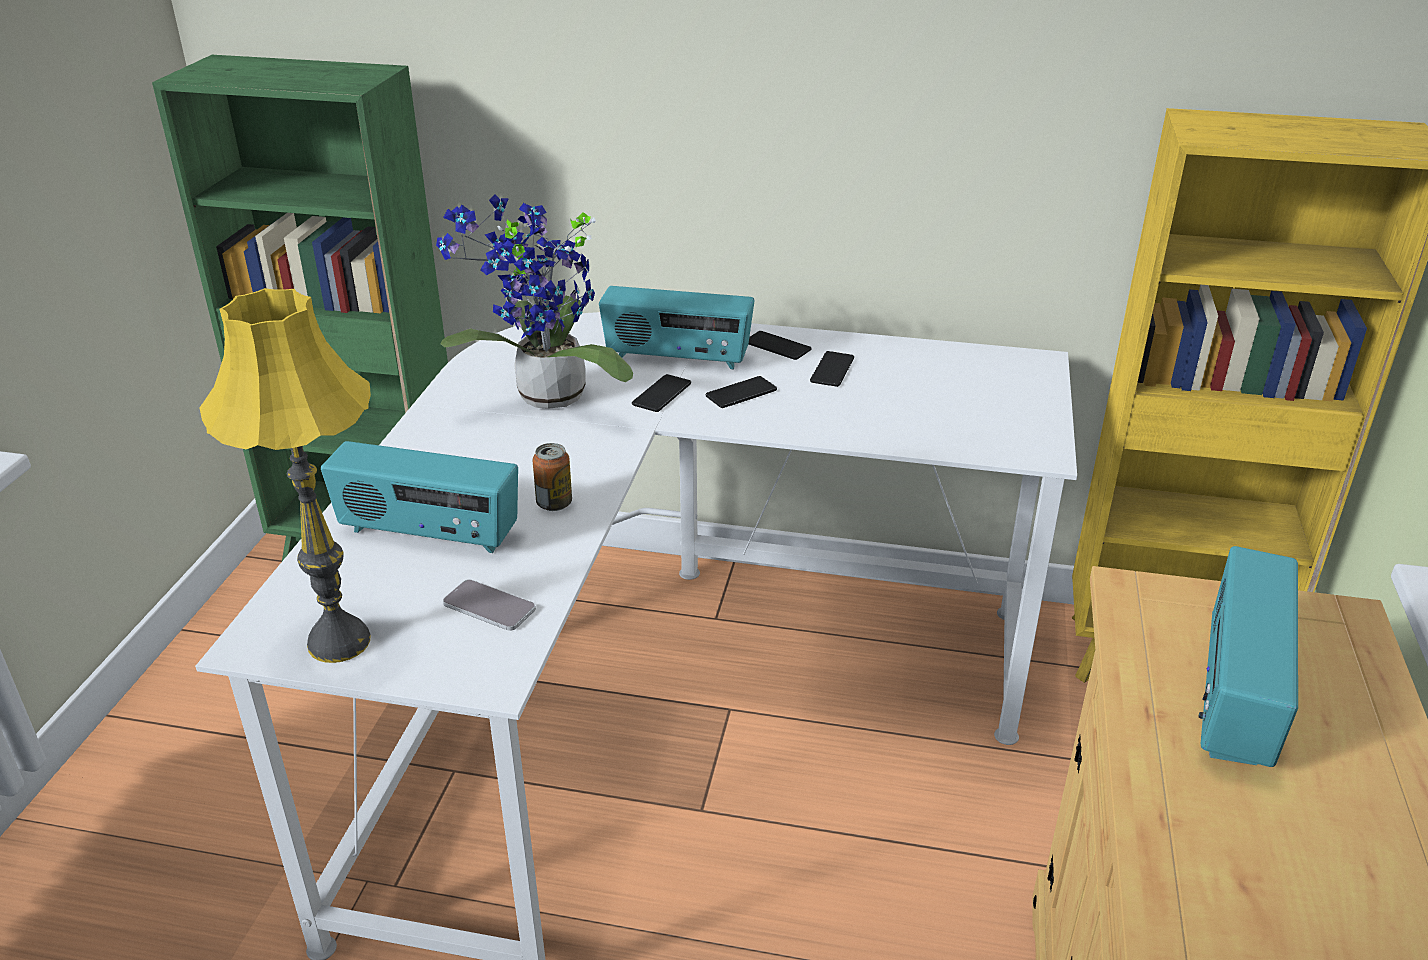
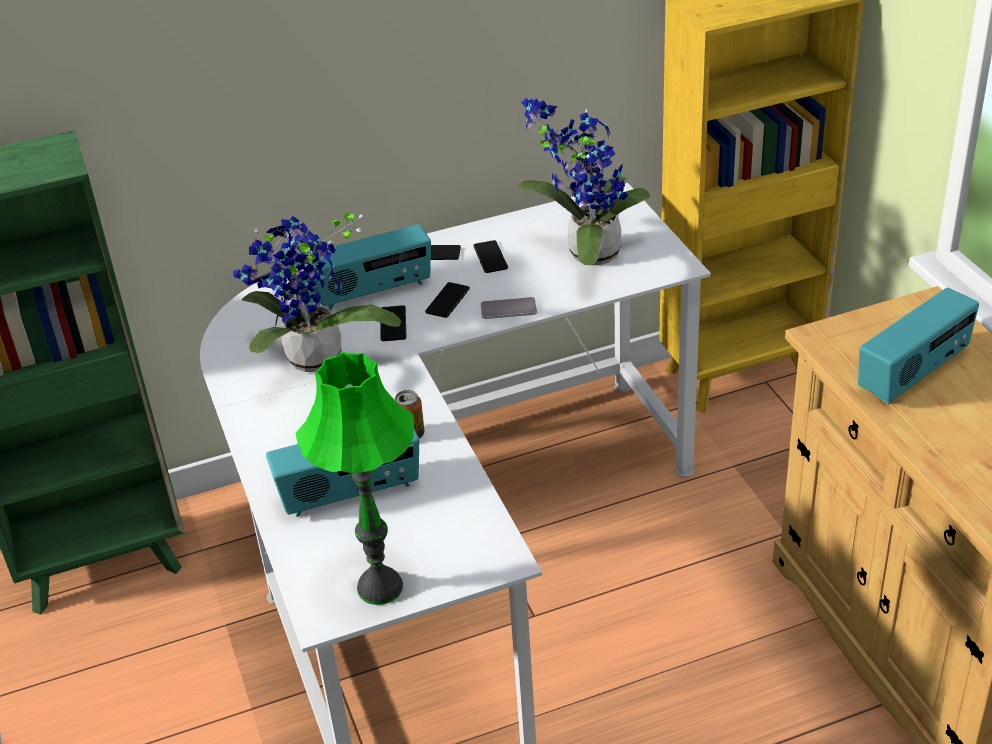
camera: 30 degrees left, 5 degrees up
(339, 641) = (379, 587): yellow table lamp -> green table lamp
(489, 606) = (449, 519): phone -> phone (508, 309)
(944, 403) = (587, 254): none -> potted plant
(1233, 697) = (914, 374): radio -> radio turned 120 degrees counterclockwise

